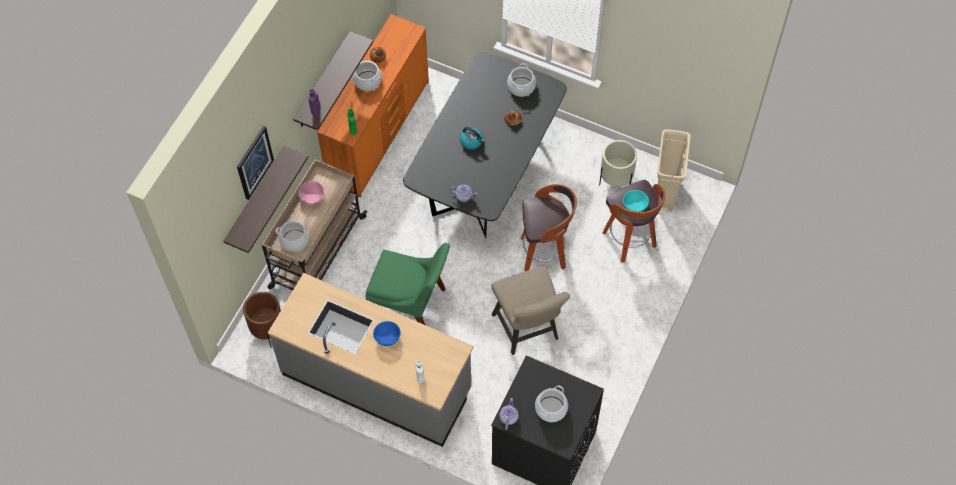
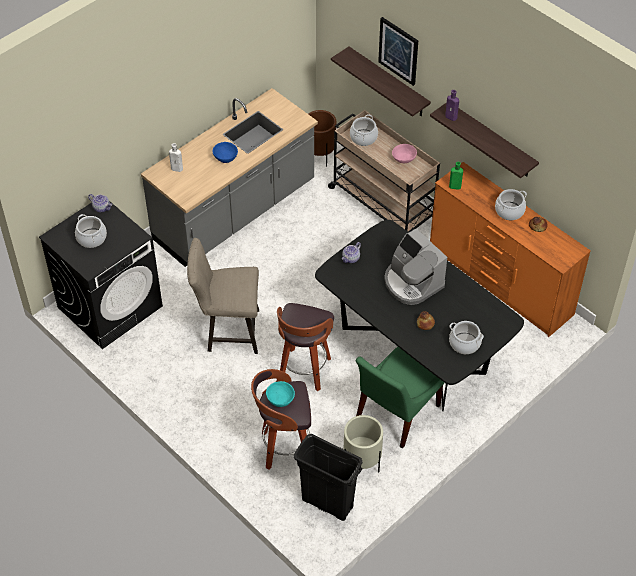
camera: 110 degrees right, 10 degrees down
(411, 305) = (297, 254): green chair -> green chair (395, 413)
(472, 141) = (412, 283): kettle -> coffee machine
(665, 193) = (327, 503): beige trash can -> black trash can

